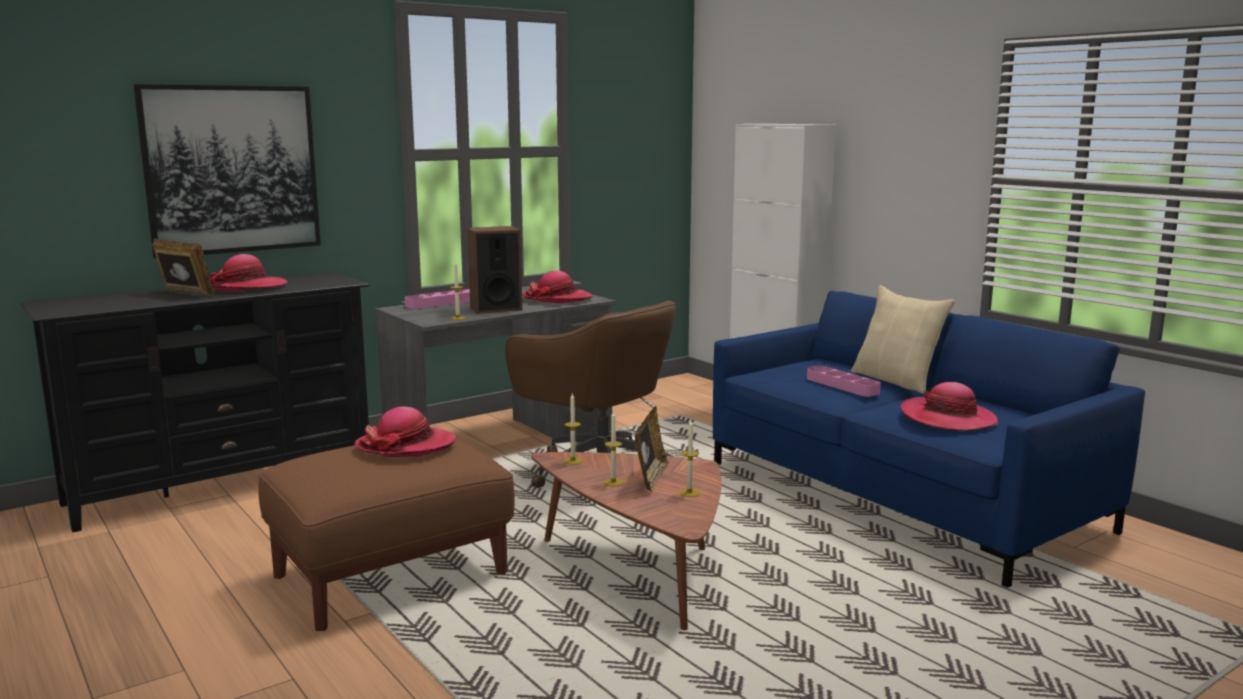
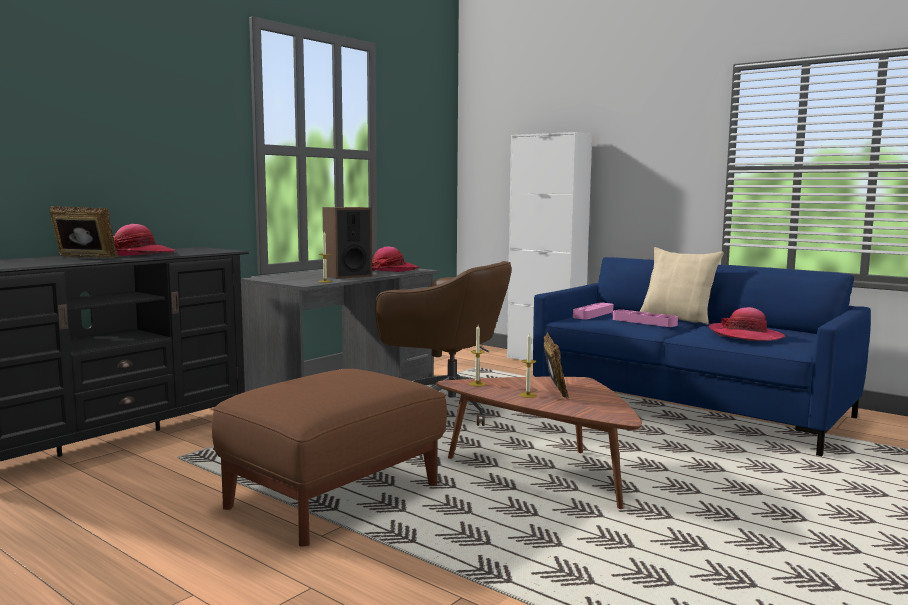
camera: 15 degrees left, 5 degrees down
(232, 169) = (115, 149): picture -> none
(406, 446) = (342, 376): hat -> none
(441, 303) = (294, 274): pink tray -> pink tray (593, 314)
(689, 493) = (596, 397): candle -> none

